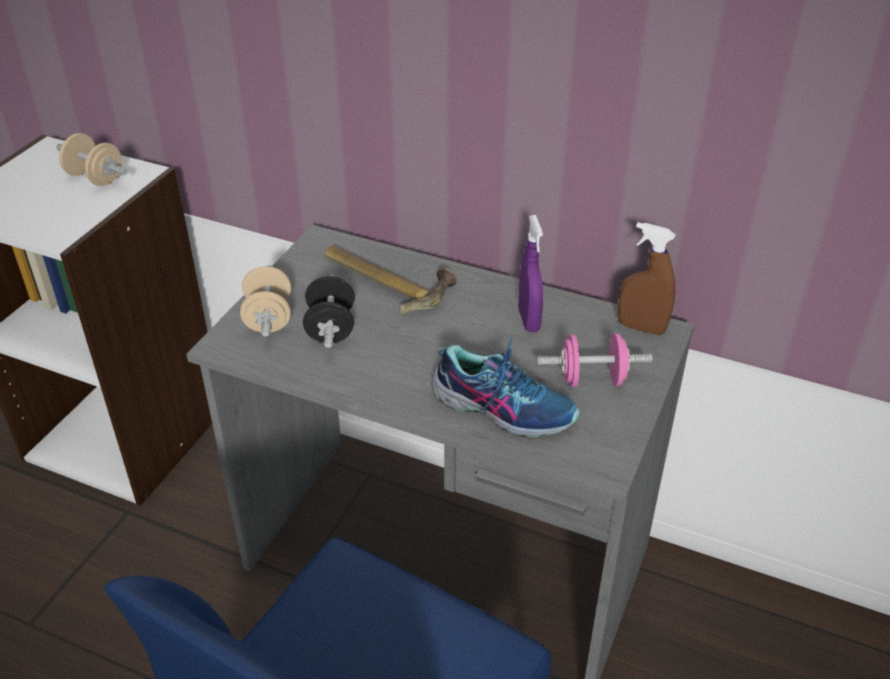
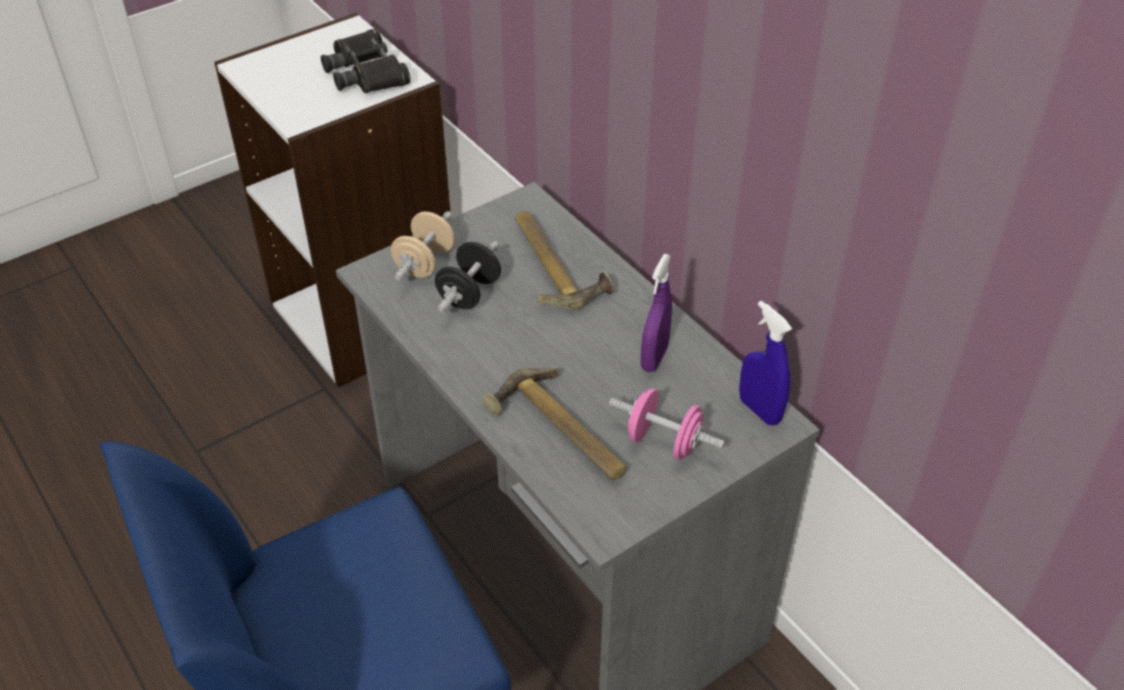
camera: 30 degrees right, 5 degrees up
(95, 178) = (366, 72): beige dumbbell -> black binoculars
(503, 407) = (558, 433): shoe -> hammer
(641, 328) = (759, 410): brown spray bottle -> blue spray bottle

